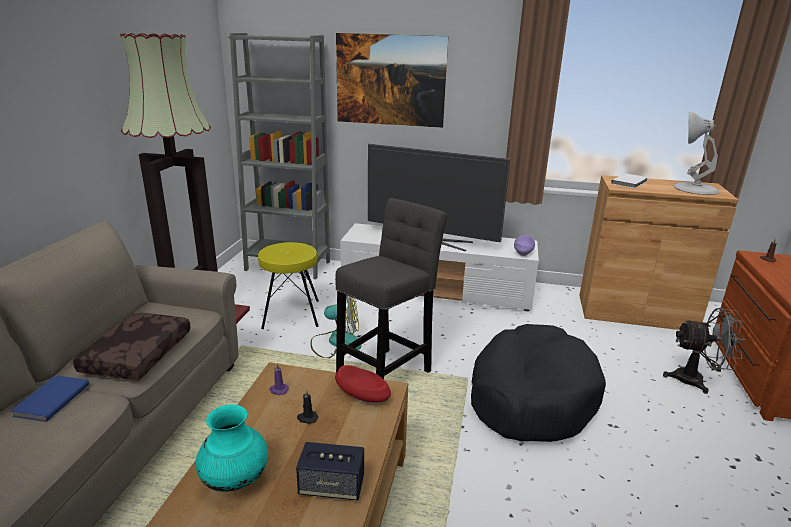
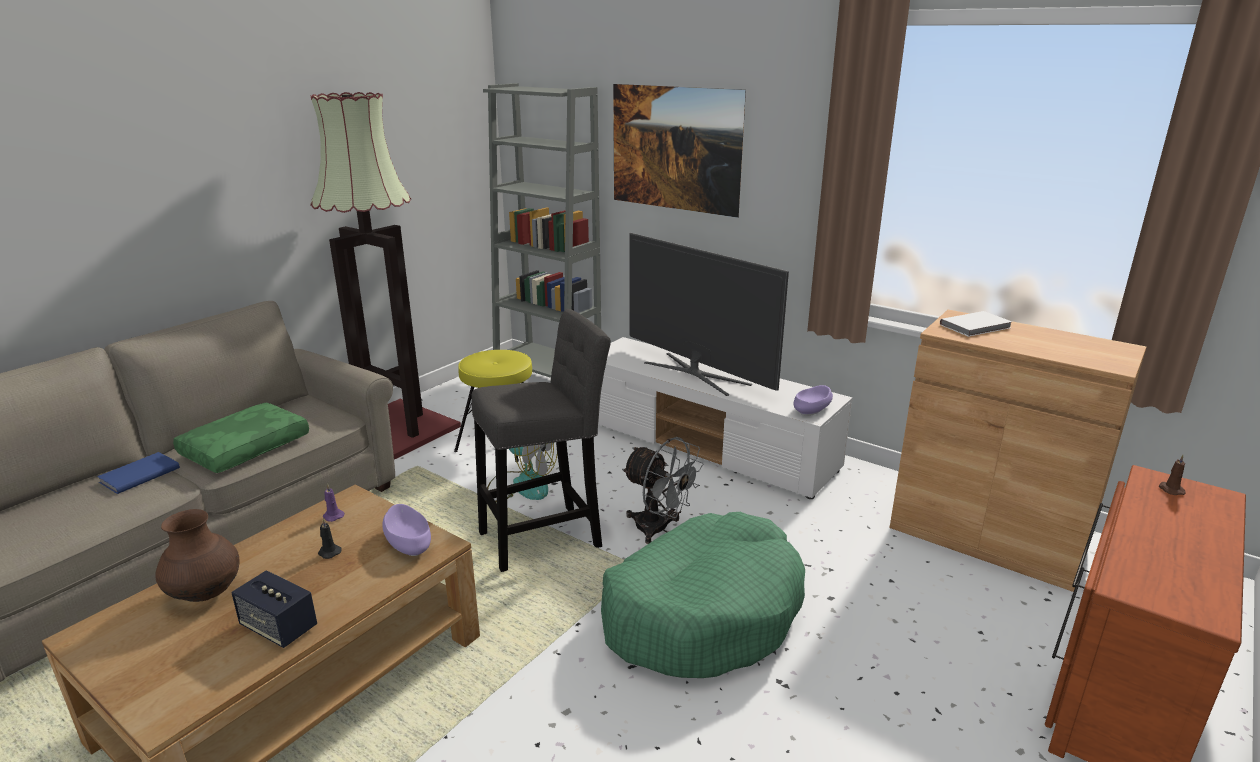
camera: 25 degrees right, 0 degrees up
(137, 354) = (245, 447): brown pillow -> green pillow
(235, 481) = (206, 594): turquoise vase -> brown vase
(362, 394) = (407, 542): red bowl -> purple bowl
(531, 396) = (702, 612): black dog bed -> green dog bed
(694, 188) = (1079, 349): white table lamp -> none
(696, 380) = (987, 661): grey fan -> grey fan (659, 529)

